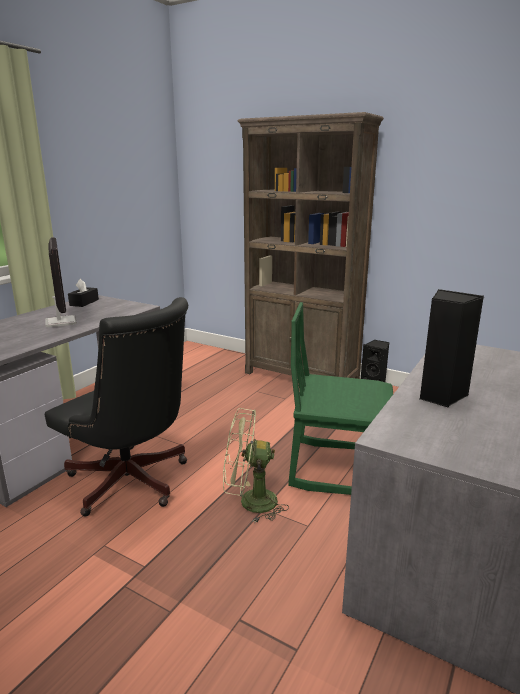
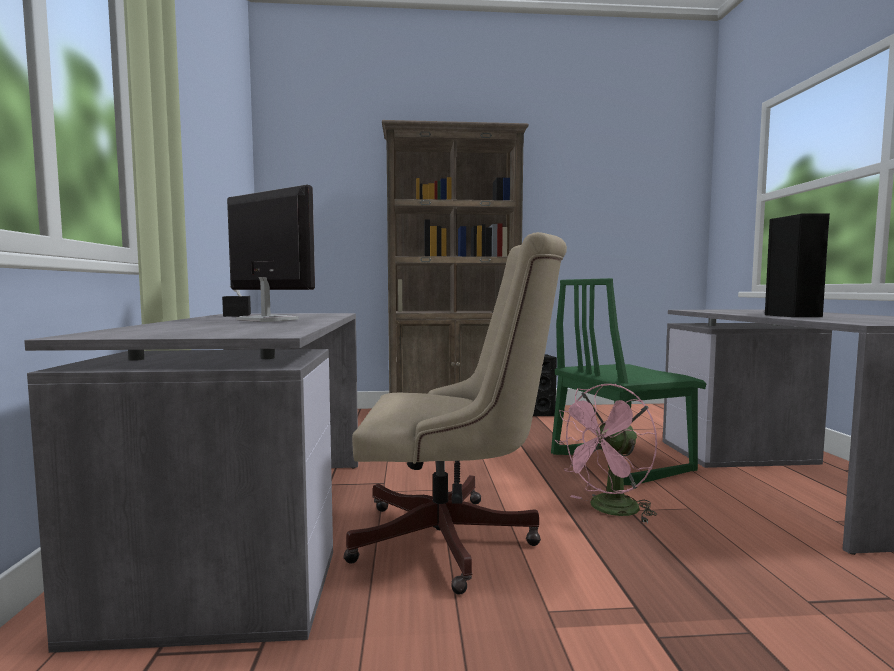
camera: 35 degrees left, 15 degrees down
(132, 484) = (455, 540): black office chair -> beige office chair
(250, 502) = (608, 510): green fan -> pink fan

